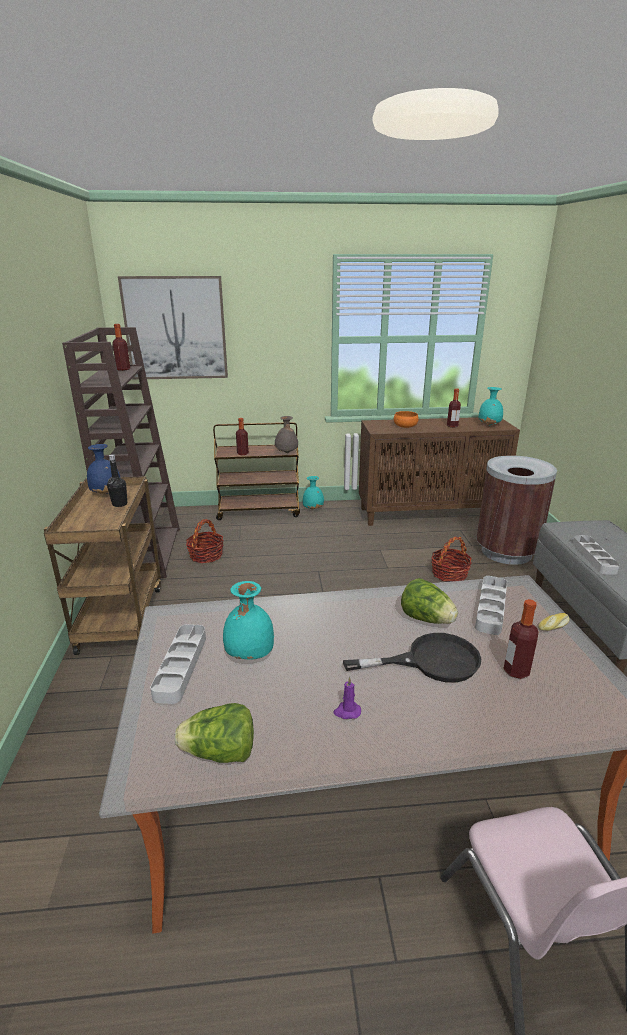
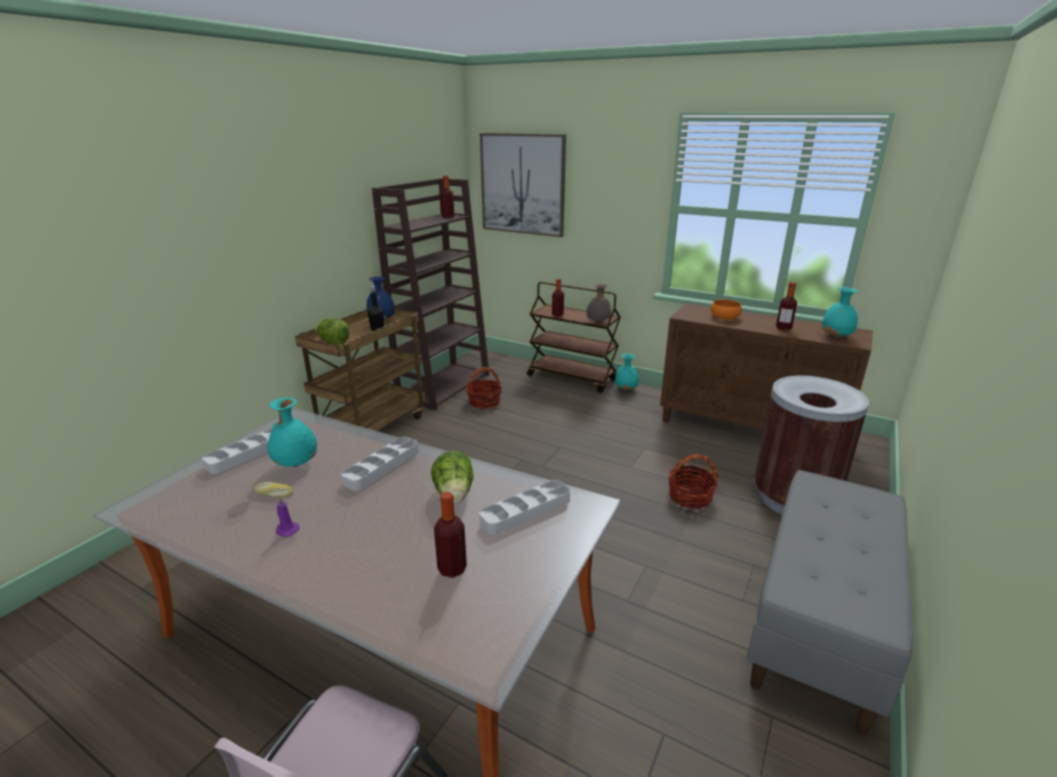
camera: 35 degrees right, 0 degrees up
(220, 753) = (184, 514): lettuce -> lettuce (333, 343)
(430, 661) = (399, 527): black frying pan -> none
(554, 626) = (557, 552): bread -> bread (273, 494)
(594, 557) = (802, 527): grey tray -> grey tray (382, 467)

